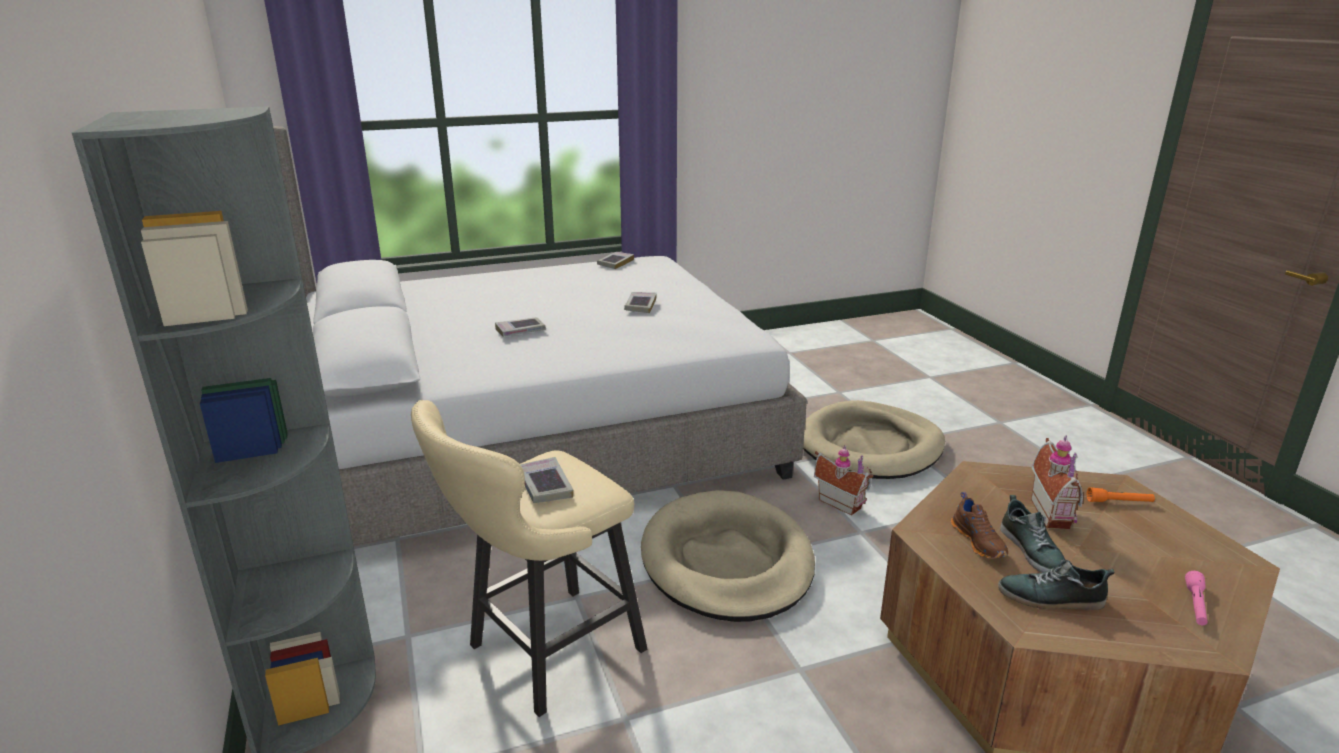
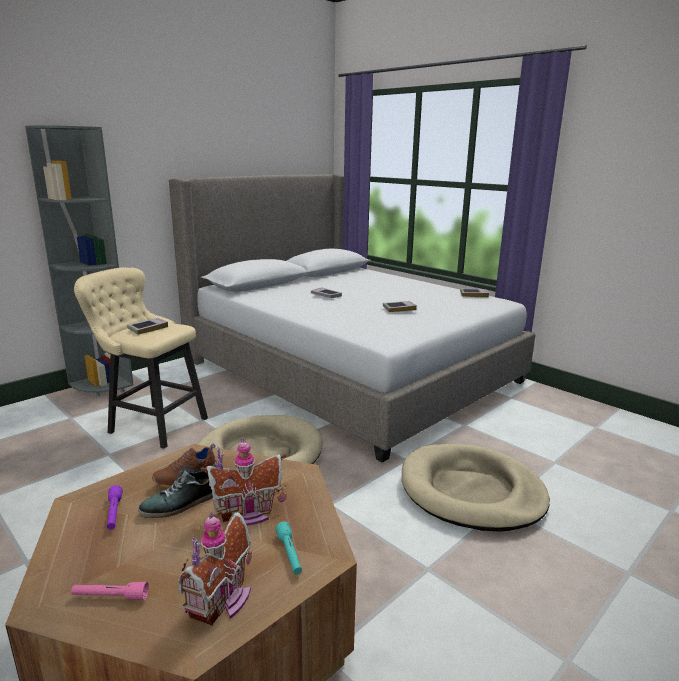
camera: 65 degrees right, 5 degrees down
(841, 502) = (365, 489): toy house -> toy house (223, 600)
(1051, 598) = (114, 513): shoe -> purple flashlight
(1119, 502) = (289, 554): orange flashlight -> turquoise flashlight

